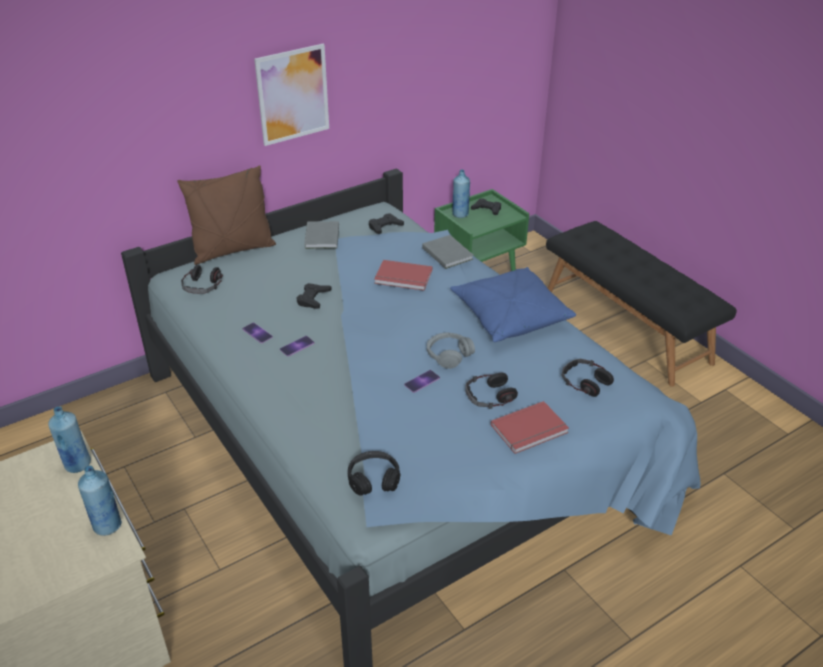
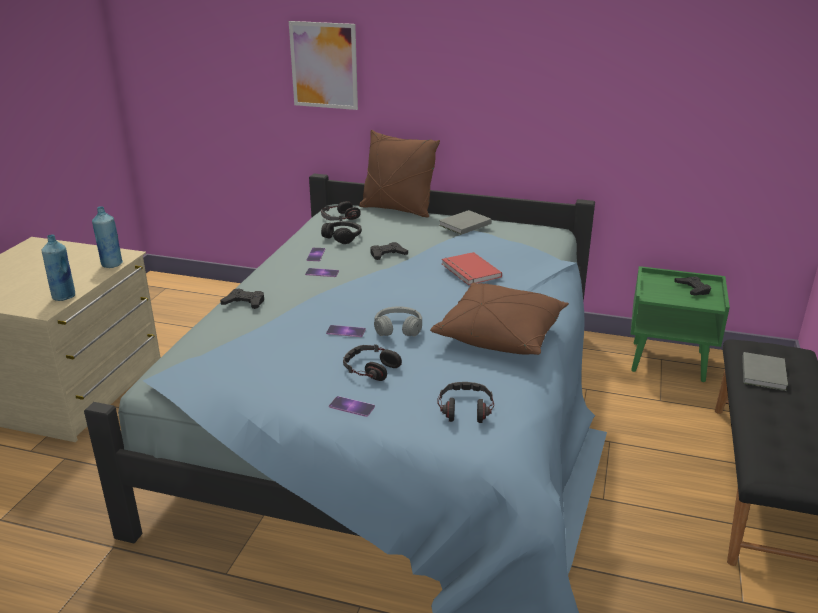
camera: 50 degrees right, 10 degrees down
(293, 95) = (490, 85): picture -> picture (324, 65)
(373, 479) = (199, 360): black headphones -> black headphones (342, 237)
(385, 227) = (524, 238): black game controller -> black game controller (244, 303)
(447, 253) = (539, 273): grey book -> grey book (764, 373)
(460, 214) = (658, 281): blue bottle -> none
(510, 316) = (500, 334): blue pillow -> brown pillow
(530, 430) = (351, 406): red book -> phone

